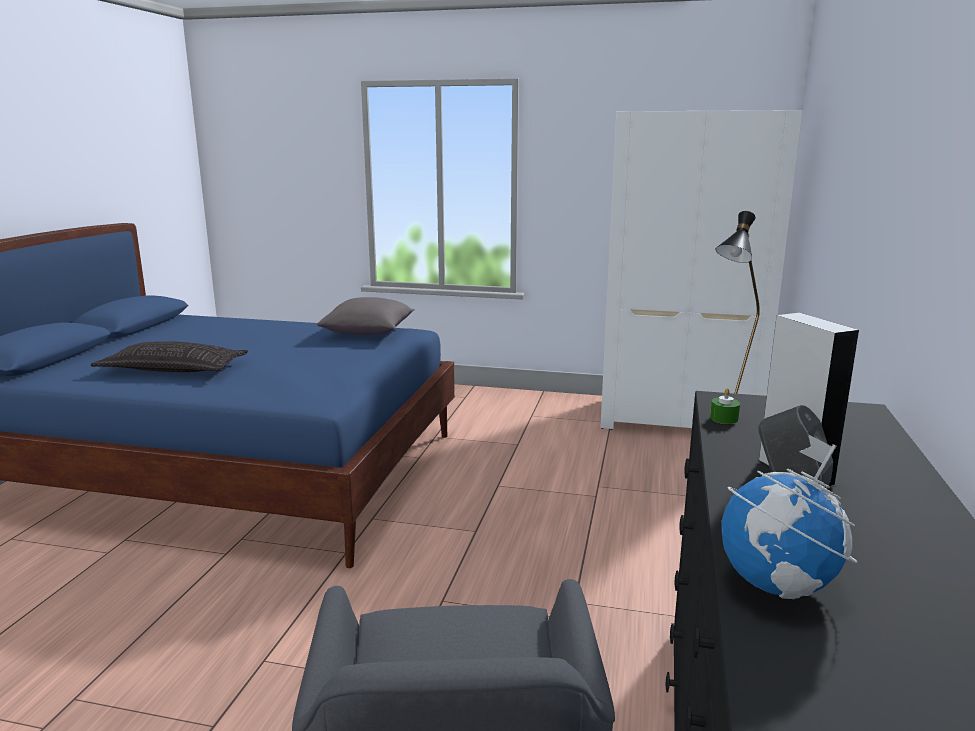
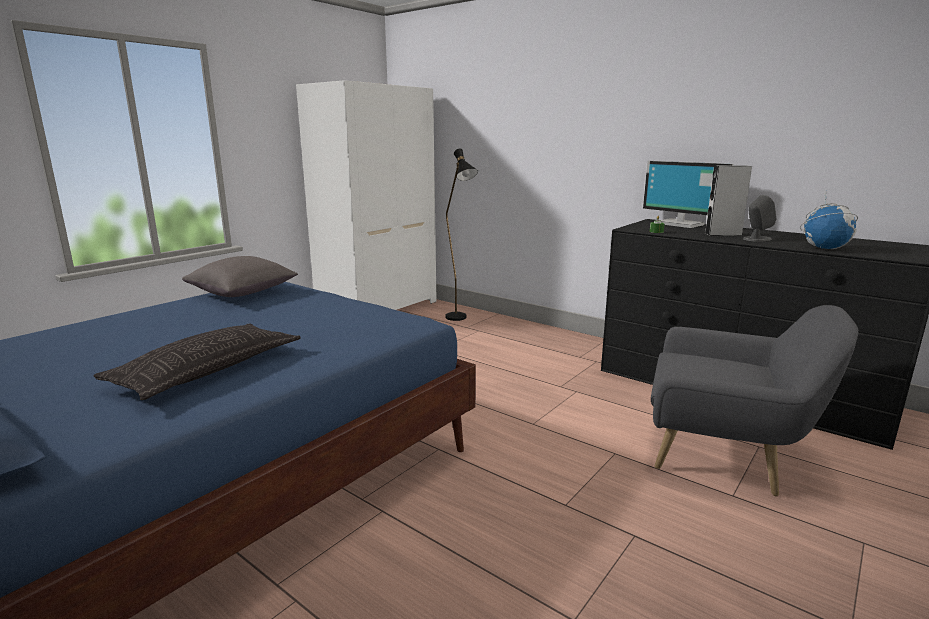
camera: 65 degrees left, 0 degrees up
(867, 433) = (681, 224): none -> monitor

